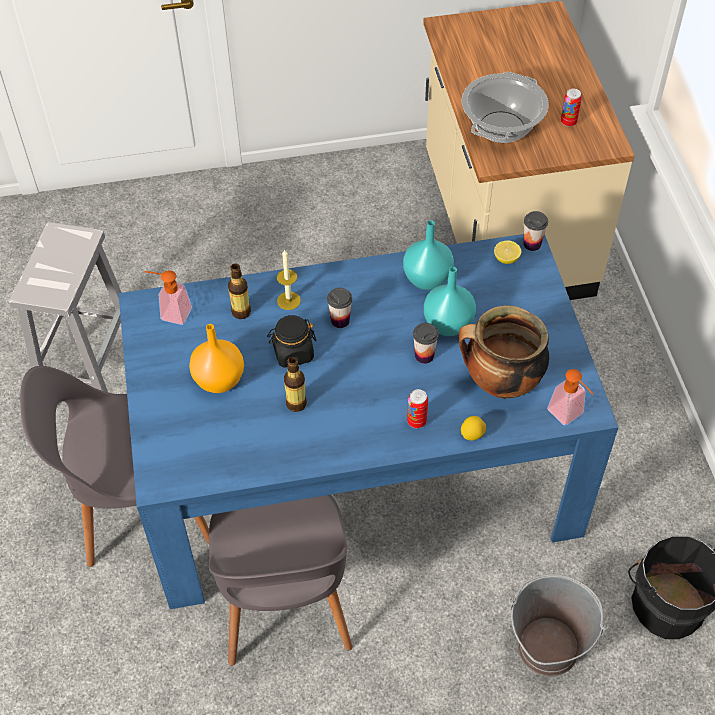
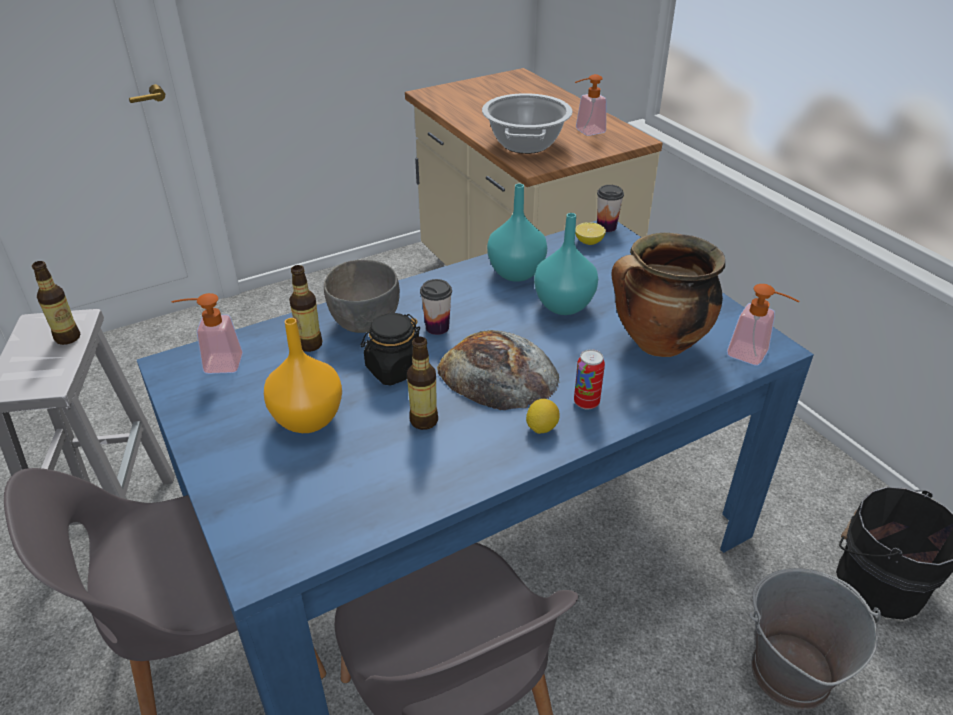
camera: 20 degrees left, 15 degrees down
(76, 254) = (68, 338): none -> bottle
(288, 300) = (365, 322): candle -> grey bowl
(366, 377) = (498, 373): none -> bread
(424, 356) = (555, 338): cup -> none
(472, 434) = (660, 400): lemon -> lemon (541, 428)
(568, 122) = (586, 132): can -> soap dispenser

